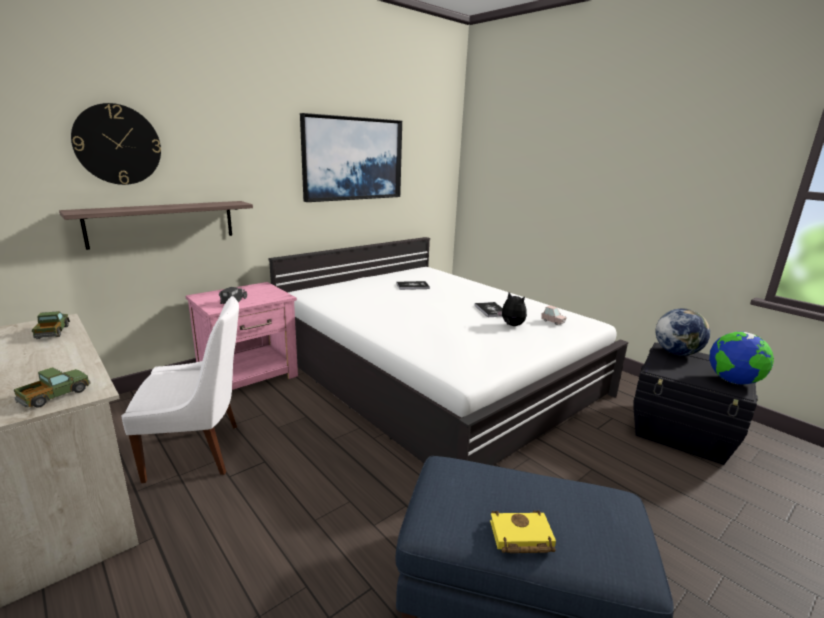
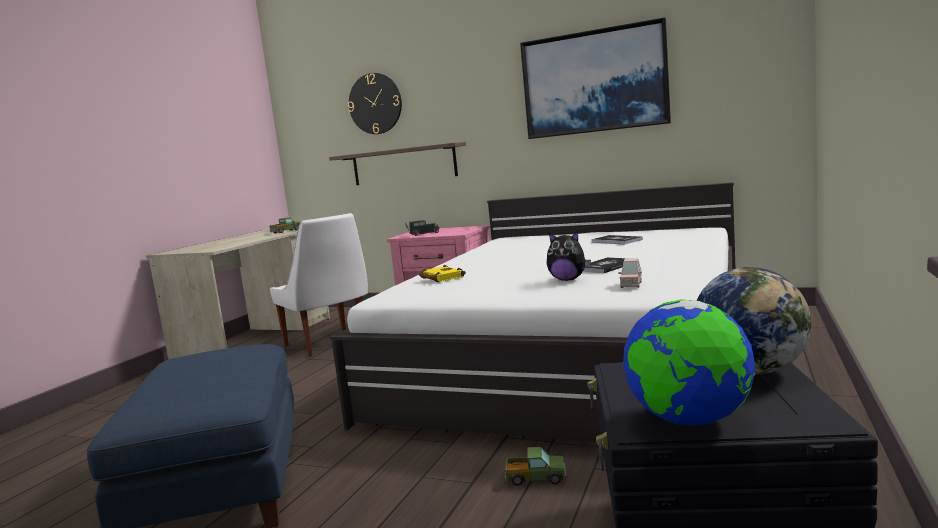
camera: 65 degrees right, 10 degrees down
(55, 396) = (205, 249): toy truck -> toy truck (535, 478)
(511, 325) = (568, 280): plush toy -> plush toy turned 90 degrees clockwise
(520, 537) = (161, 379): yellow book -> yellow book (440, 278)

